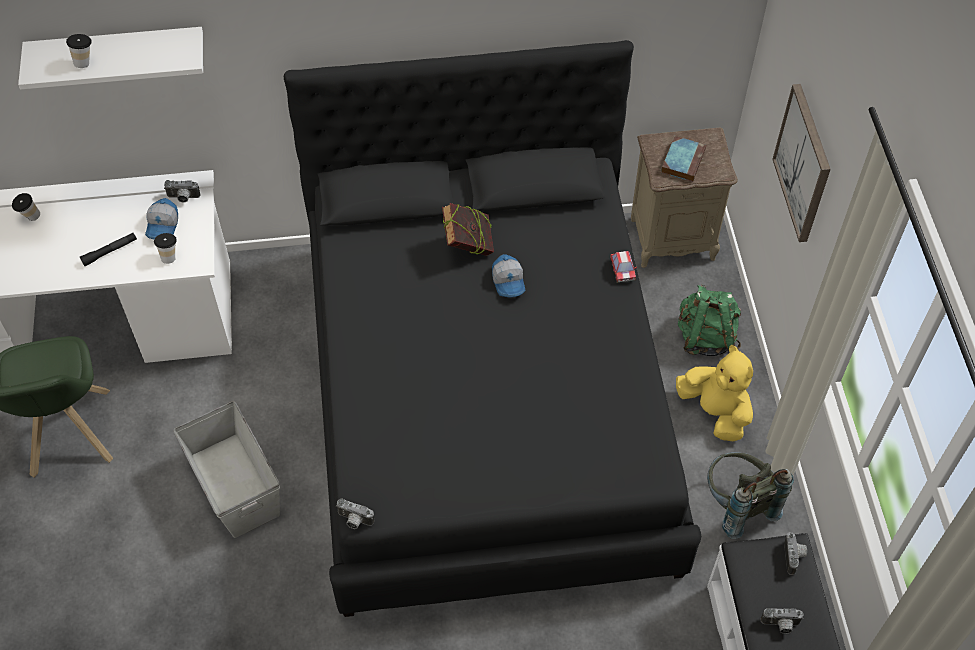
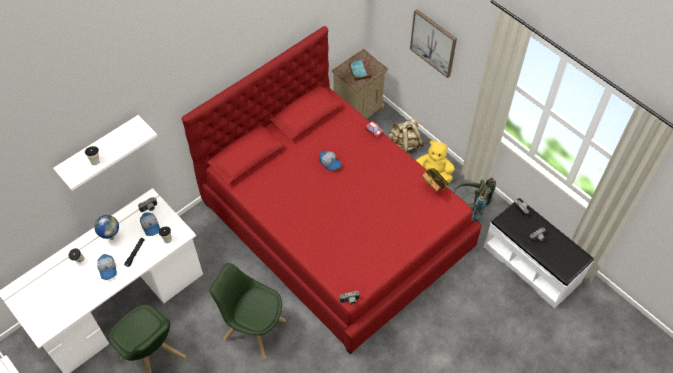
camera: 35 degrees left, 0 degrees up
(56, 252) = (108, 269): none -> cap
(98, 210) = (111, 238): none -> globe
(235, 484) = (254, 330): grey storage box -> green chair
(468, 246) = (300, 157): book -> book (433, 188)
(487, 401) = (336, 226): black bed -> red bed
(705, 337) = (404, 146): green backpack -> beige backpack

